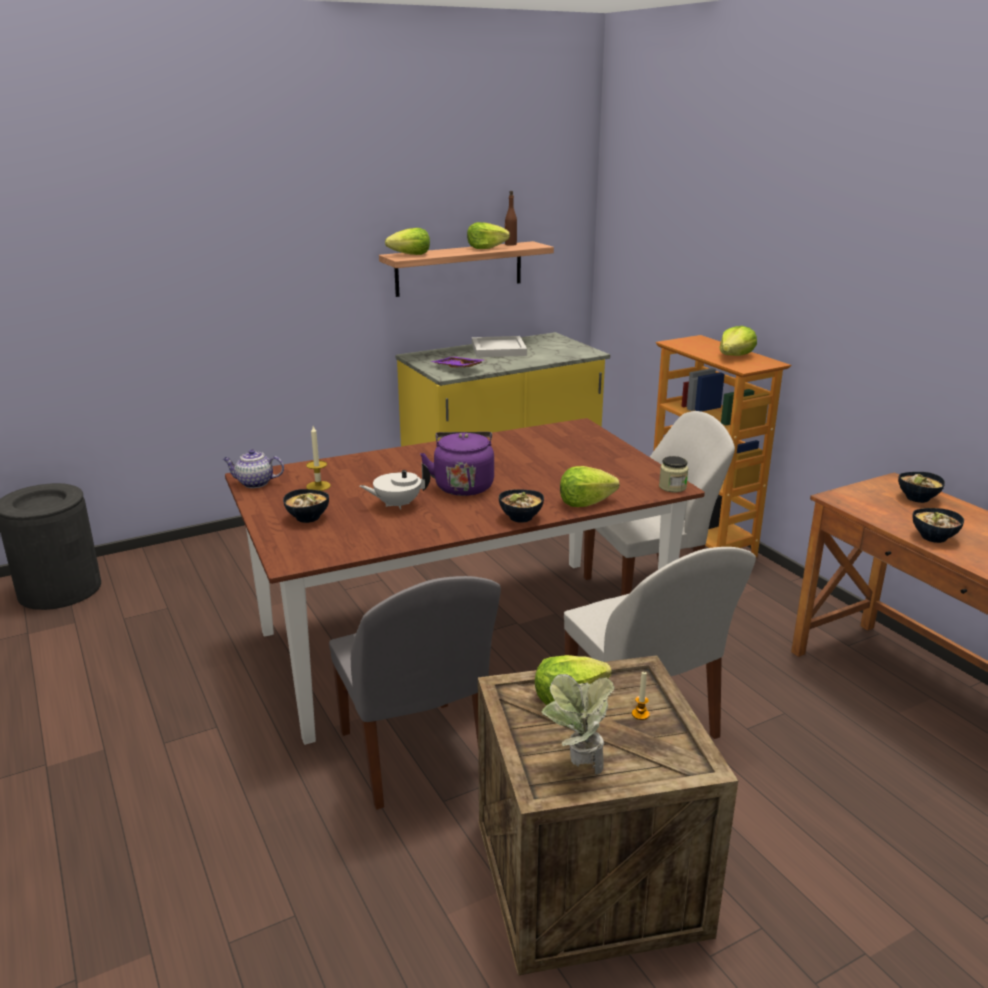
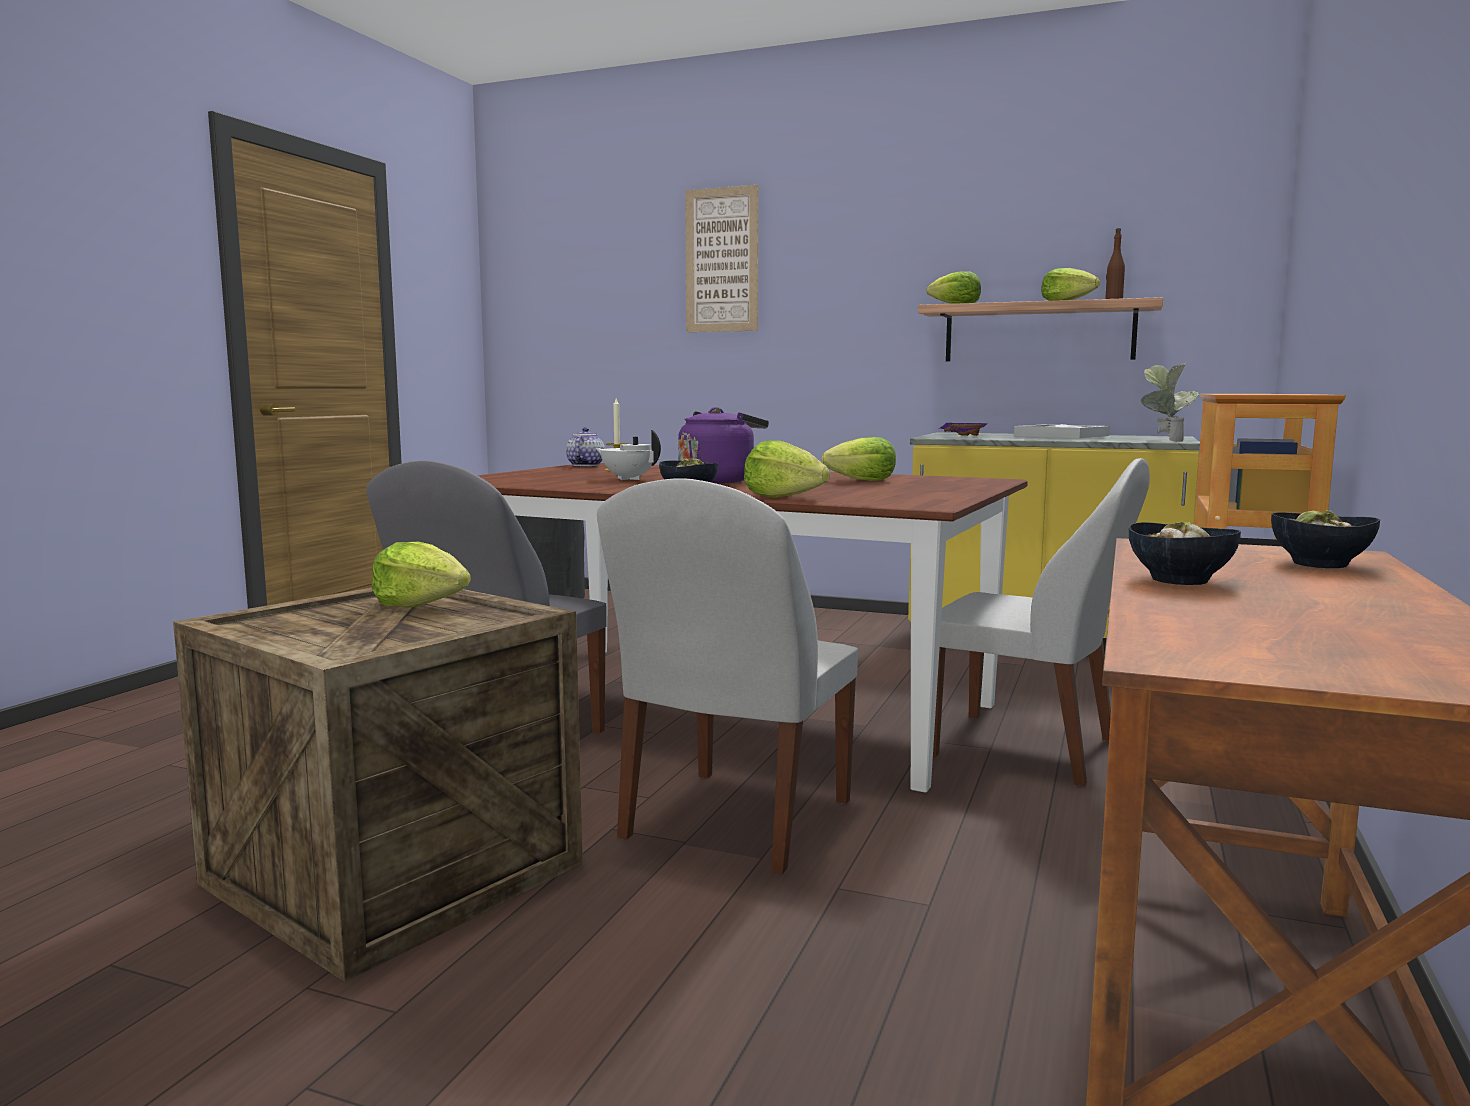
camera: 50 degrees right, 15 degrees down
(181, 217) = (722, 260): none -> picture
(254, 483) = (585, 465): teapot -> teapot turned 45 degrees clockwise
(308, 518) = (547, 474): bowl -> none
(577, 765) = (290, 626): potted plant -> potted plant (1164, 441)
(640, 714) = (427, 625): candle -> none
(672, 487) = (923, 504): jar -> none
(735, 356) = (1274, 393): lettuce -> lettuce (862, 481)

